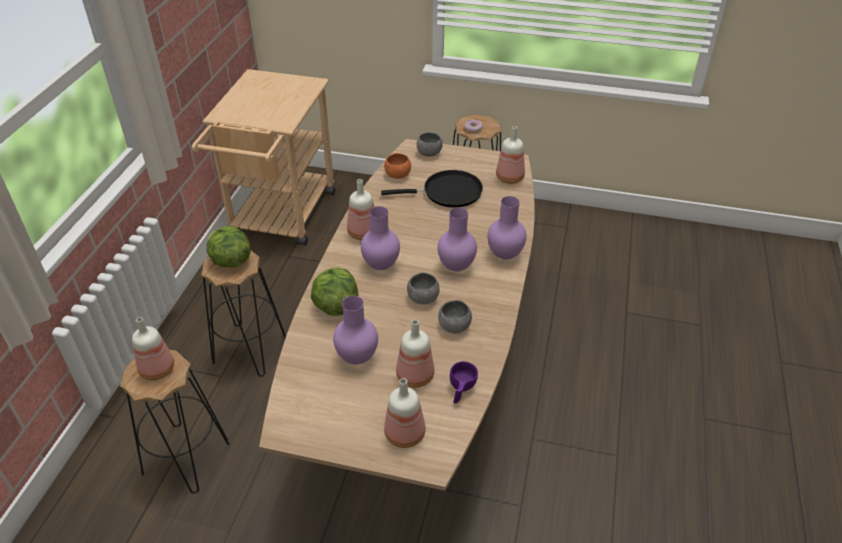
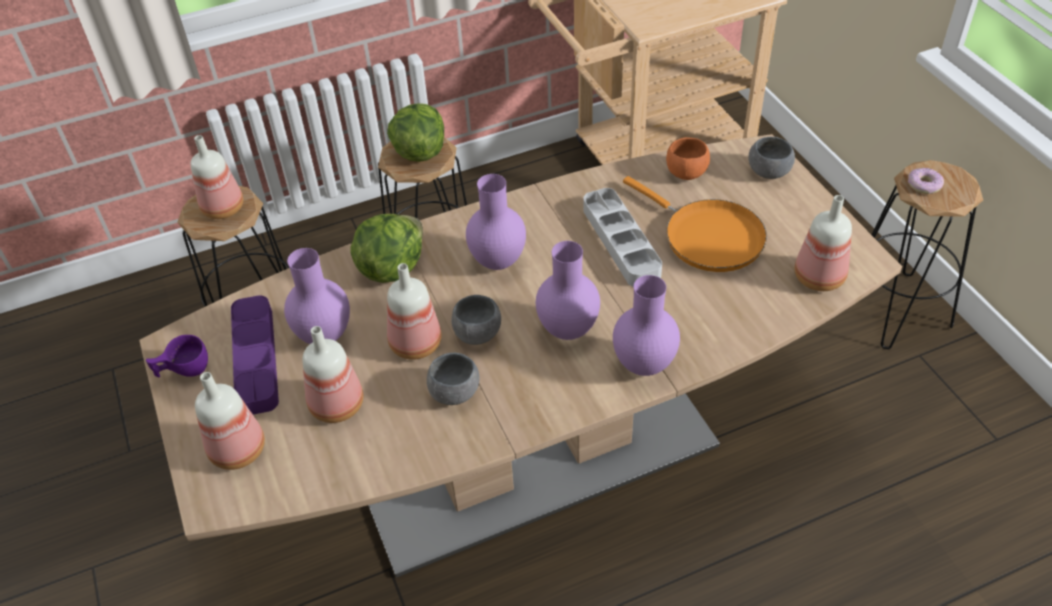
camera: 55 degrees right, 5 degrees up
(341, 395) = (256, 359): none -> purple tray
(363, 233) = (539, 213): bottle -> bottle (415, 345)
(418, 219) = (621, 241): none -> grey tray
(448, 193) = (707, 237): black frying pan -> orange frying pan
(460, 390) = (348, 462): purple cup -> purple cup (183, 370)

